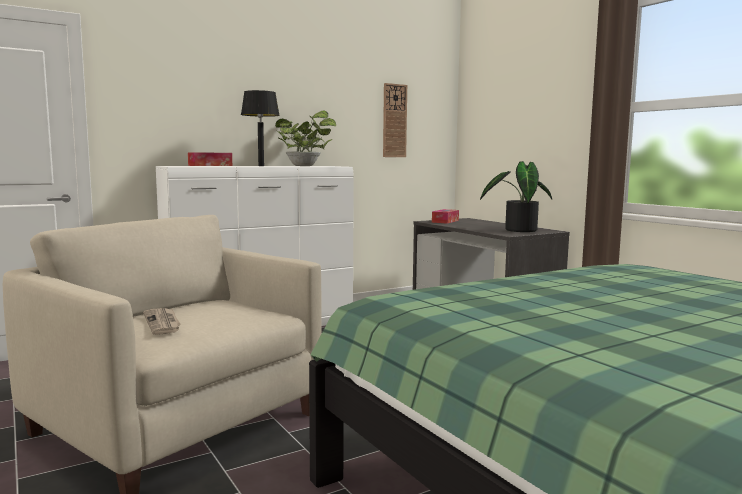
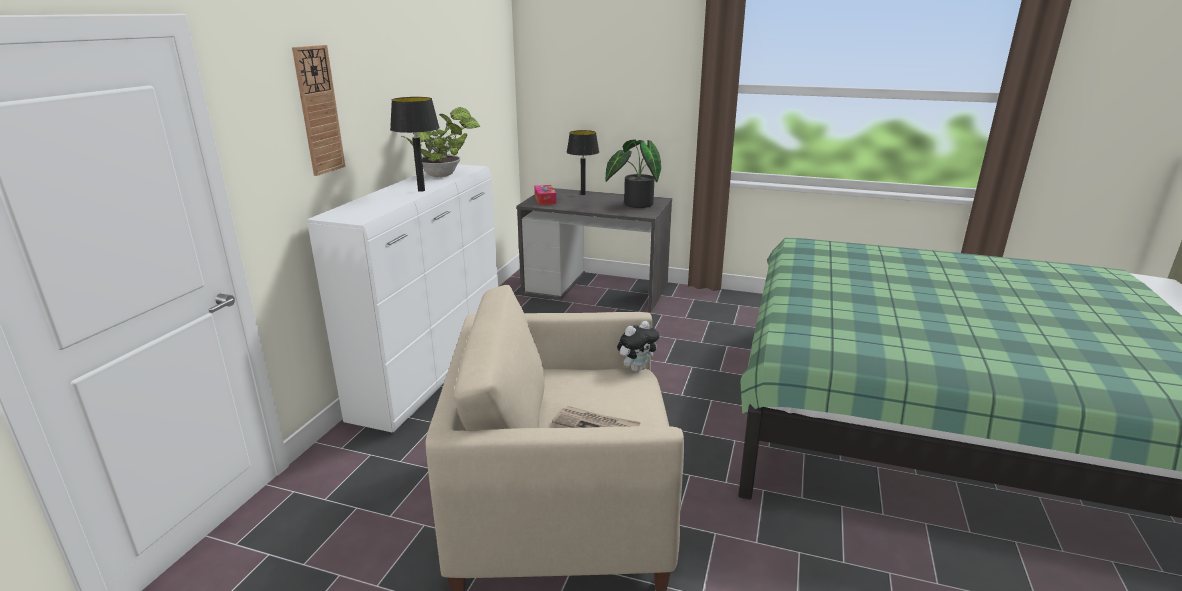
camera: 40 degrees left, 15 degrees up
(210, 165) = (369, 203): tissue box -> none
(288, 315) = (637, 368): none -> plush toy
(394, 121) = (478, 94): wall clock -> wall clock (318, 110)
(487, 222) = (582, 194): none -> black table lamp

